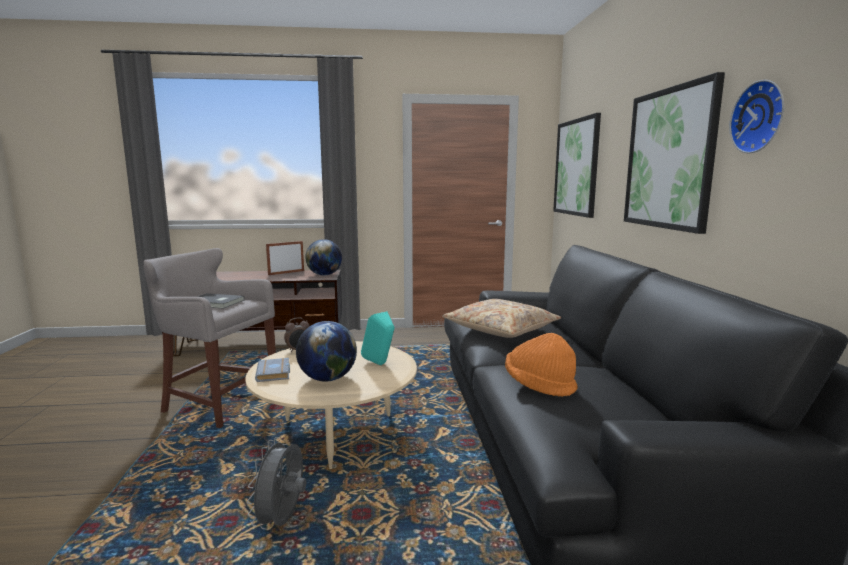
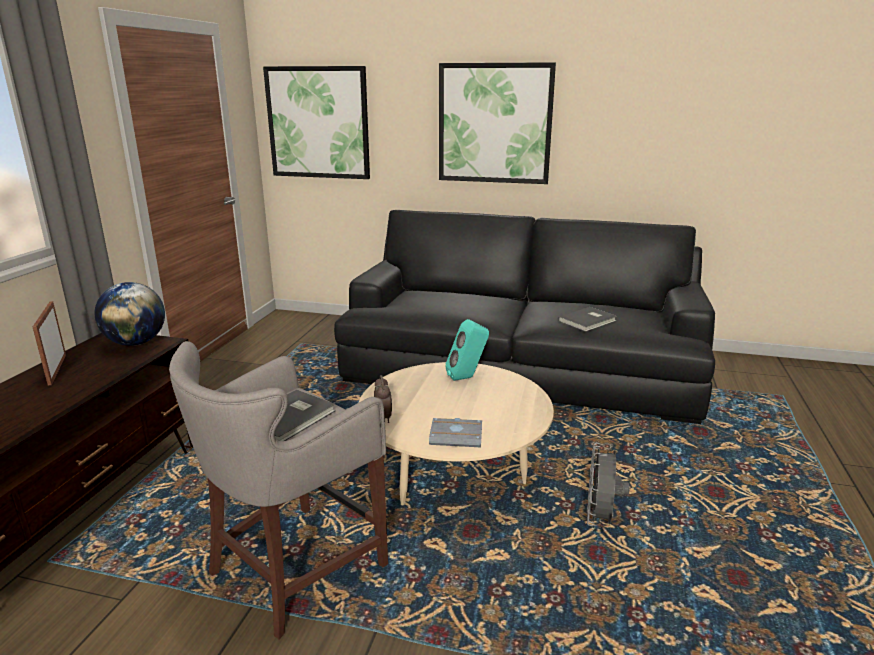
camera: 70 degrees left, 10 degrees up
(283, 521) = (600, 519): grey fan -> grey fan turned 75 degrees clockwise
(327, 379) = (491, 407): globe -> none
(501, 329) = (448, 307): beige pillow -> none
(539, 385) = (589, 321): orange hat -> grey book
(760, 117) = (594, 101): wall clock -> none

